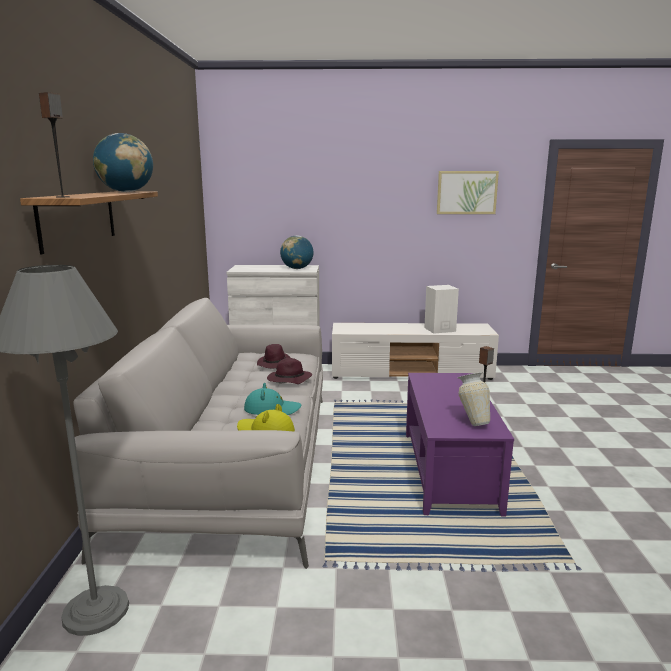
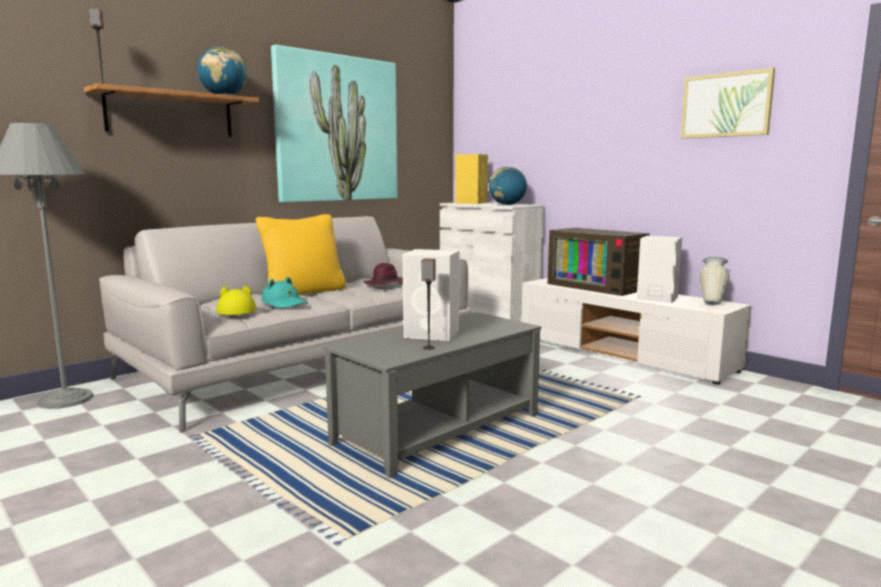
camera: 45 degrees right, 5 degrees down
(161, 210) = (337, 129): none -> picture
(232, 391) = (303, 291): none -> yellow pillow
(252, 268) = (471, 203): none -> yellow speaker
(288, 380) = (358, 293): purple hat -> none
(385, 327) = (597, 286): none -> television
(448, 401) = (433, 334): none -> white speaker
(449, 470) = (439, 429): purple coffee table -> grey coffee table
(472, 422) = (395, 349): vase -> vase (712, 303)

